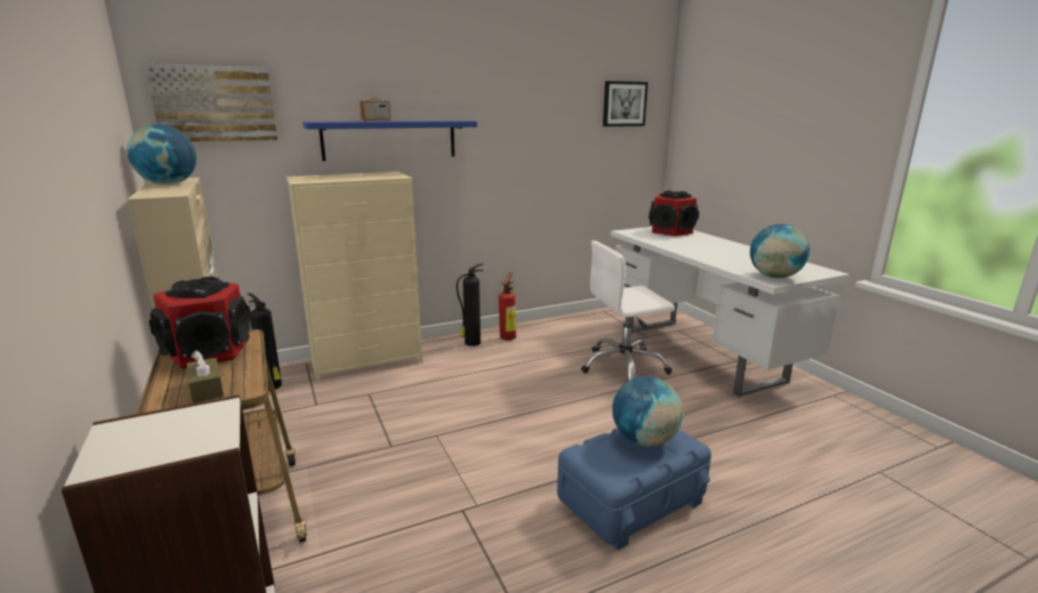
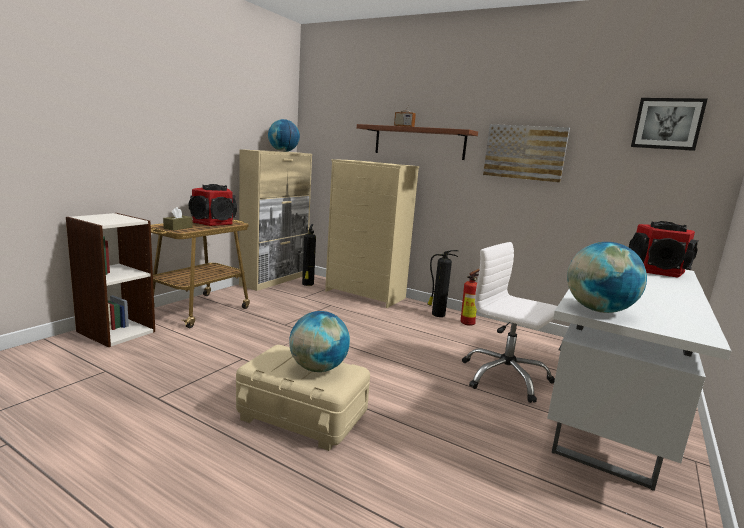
camera: 55 degrees right, 5 degrees down
(215, 104) = (330, 113): picture -> picture (524, 152)
(390, 139) = (419, 142): blue shelf -> brown shelf
(631, 501) = (302, 416): blue storage box -> beige storage box

